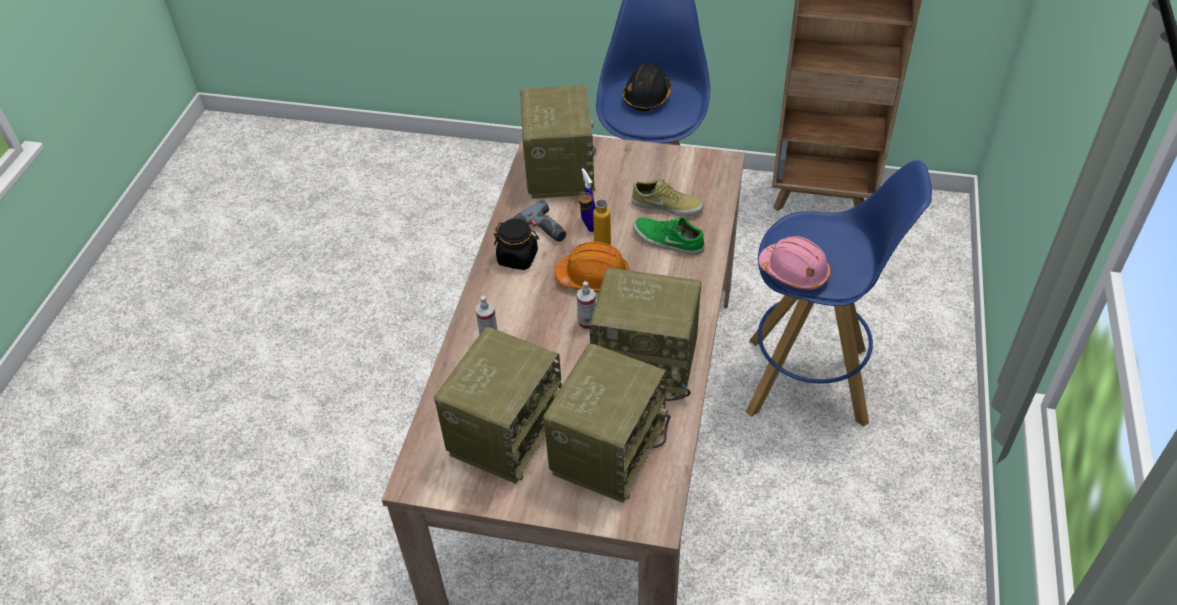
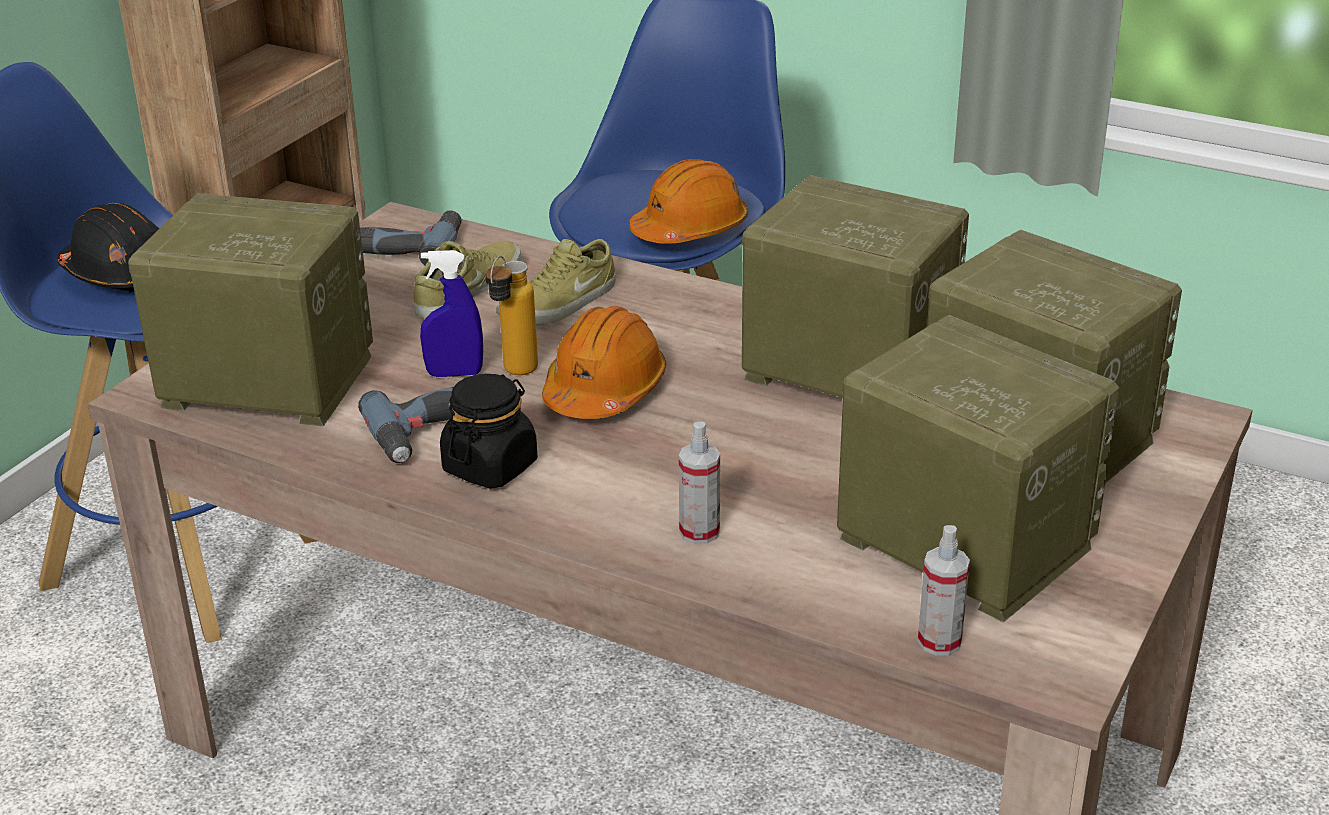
camera: 75 degrees left, 15 degrees down
(587, 323) = (720, 414): spray bottle -> spray bottle (939, 641)
(647, 361) = (844, 370): radio -> radio turned 90 degrees counterclockwise
(667, 241) = (560, 304): green shoe -> beige shoe
(701, 173) = (409, 246): none -> power drill
(794, 272) = (690, 229): pink hard hat -> orange hard hat

